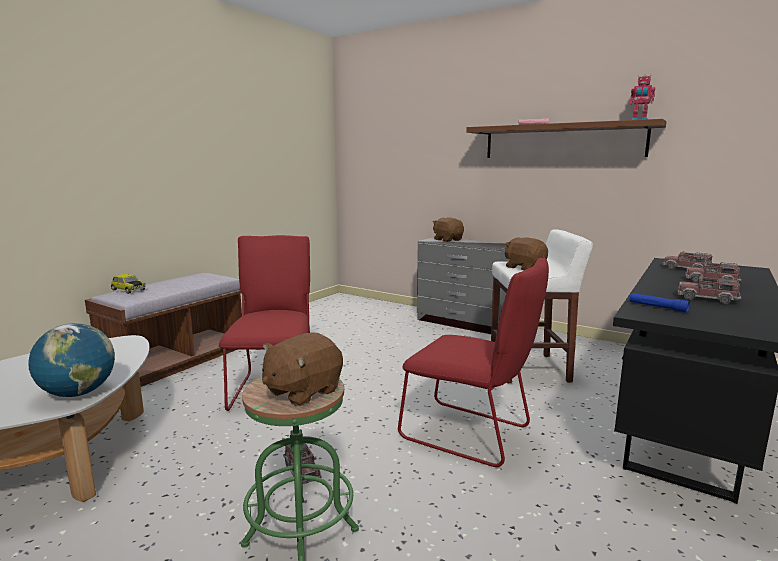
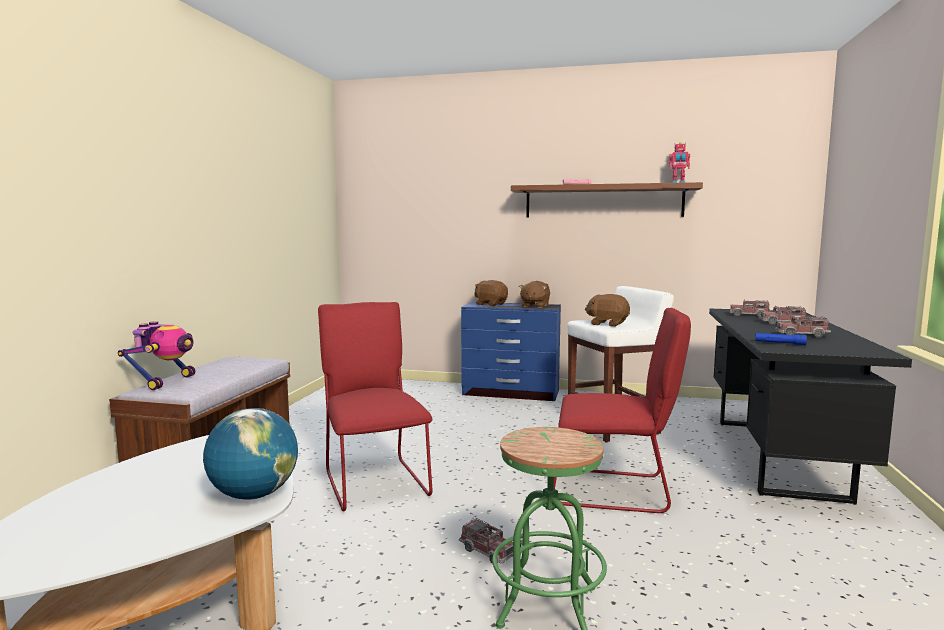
camera: 20 degrees left, 5 degrees down
(128, 290) = (165, 382): toy car -> toy robot
(302, 391) = (562, 443): brown plush toy -> brown plush toy (534, 306)
(462, 323) = (511, 393): grey dresser -> blue dresser

